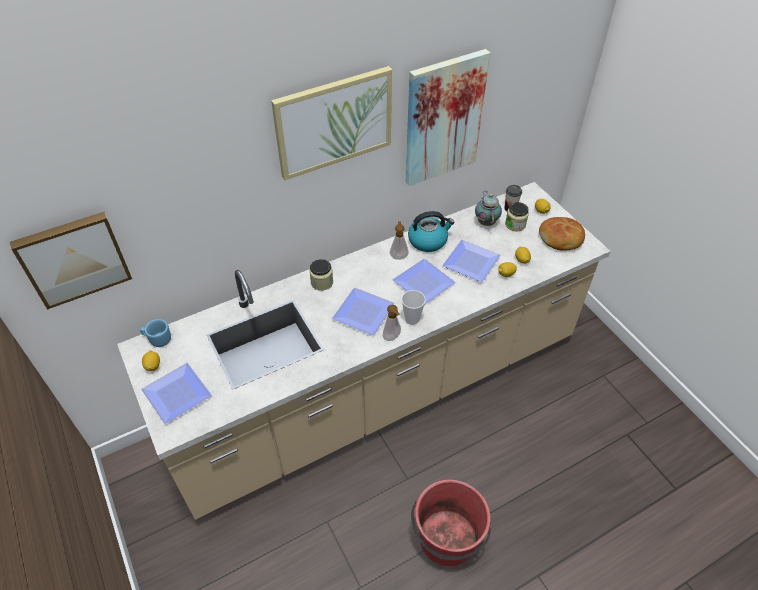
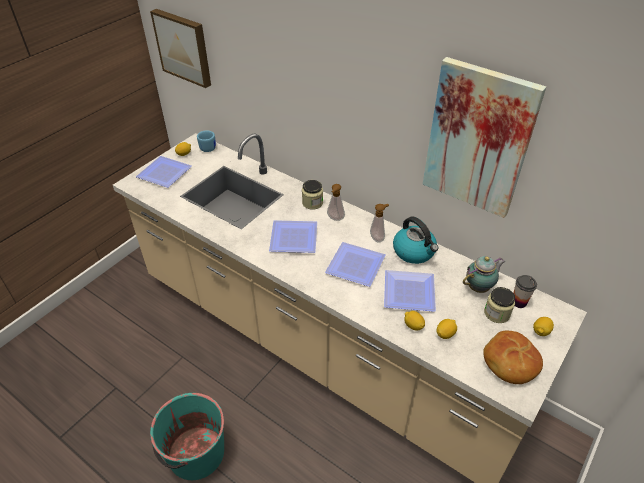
camera: 65 degrees right, 5 degrees down
(334, 122) = (364, 63): picture -> none
(392, 338) = (276, 266): soap dispenser -> soap dispenser (335, 219)
(412, 319) = (305, 272): cup -> none
(447, 539) = (195, 453): red bucket -> turquoise bucket

